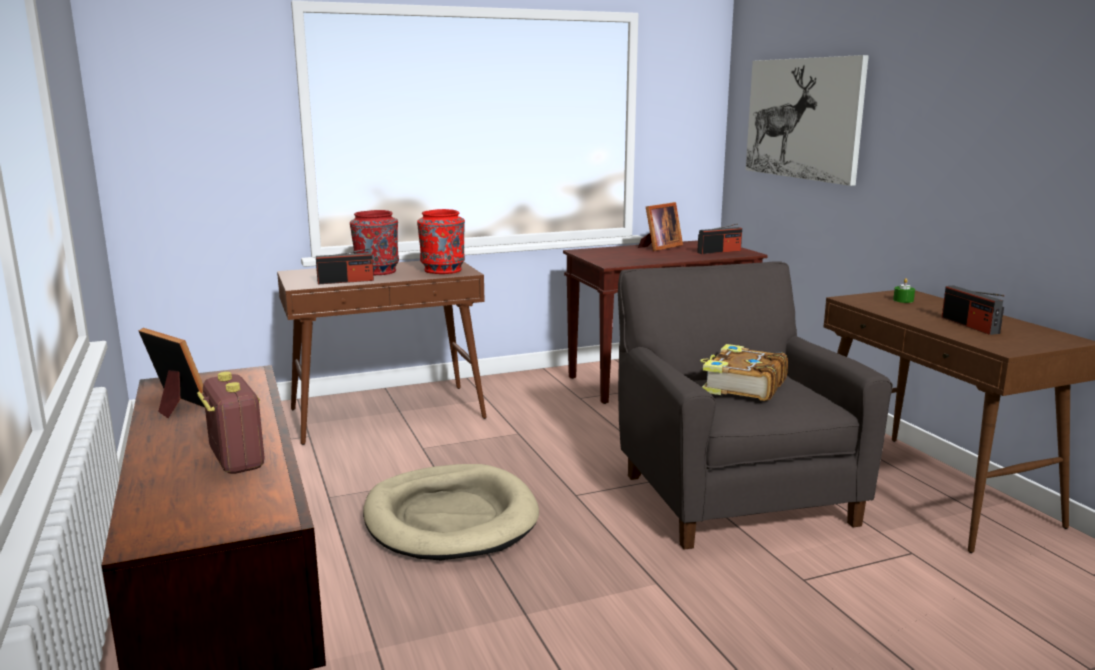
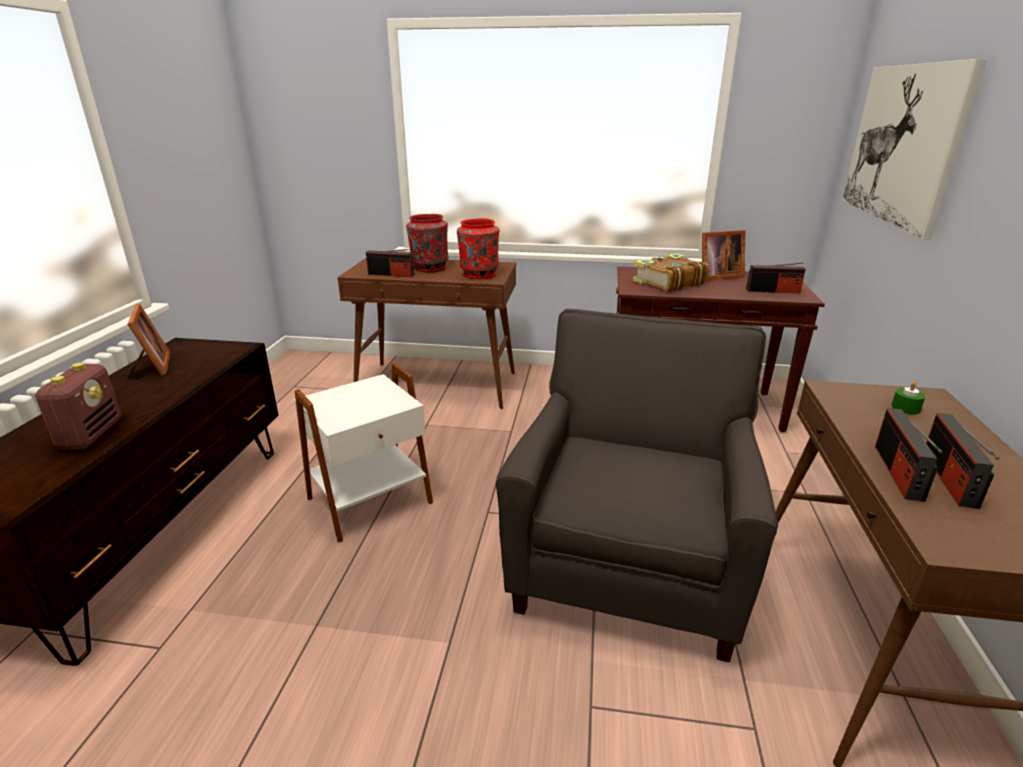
camera: 30 degrees right, 10 degrees up
(450, 518) = (371, 501): beige dog bed -> white side table
(742, 386) = (625, 467): book -> book (668, 282)
(943, 327) = (898, 472): none -> radio

